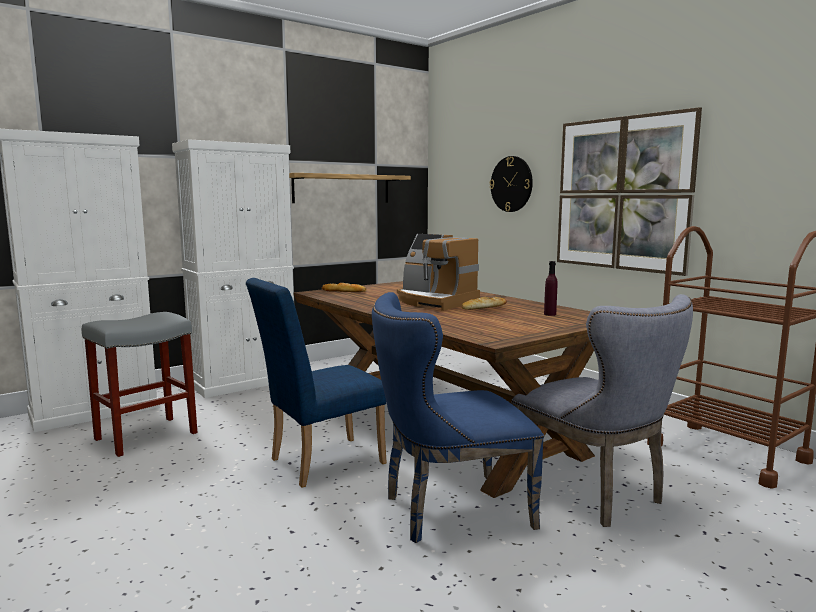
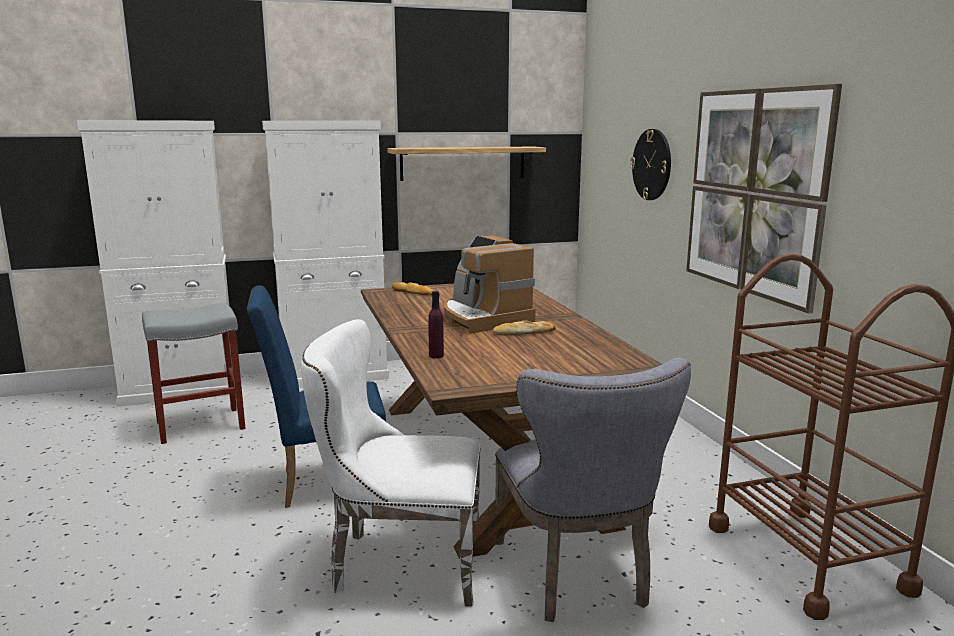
camera: 20 degrees right, 5 degrees up
(448, 510) = (398, 563): blue chair -> white chair
(550, 314) = (581, 353): purple bottle -> purple bottle (436, 356)

